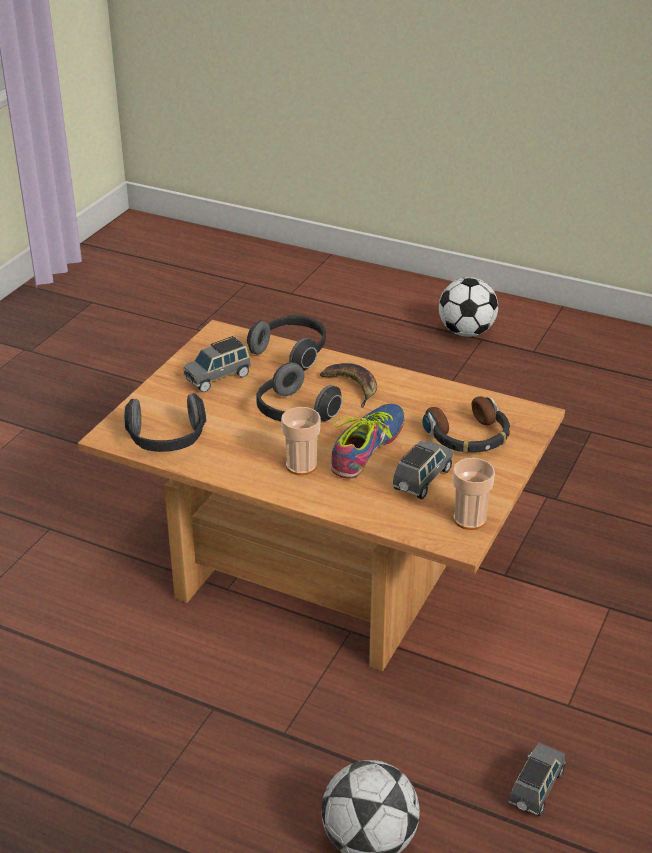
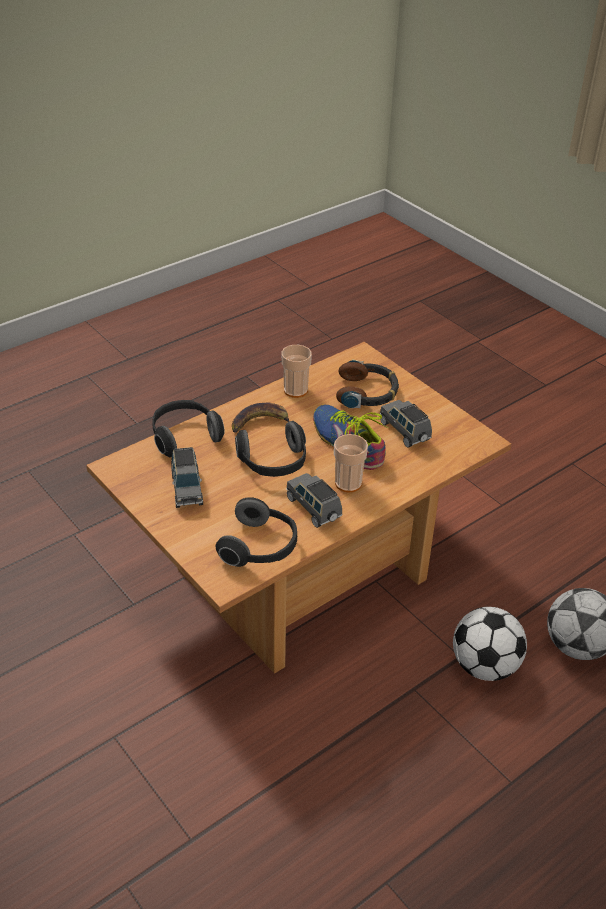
camera: 65 degrees left, 5 degrees up
(466, 332) = (69, 379): football -> football (484, 666)
(469, 519) = (462, 427): cup -> cup (295, 390)
(535, 789) = (564, 549): grey toy car -> grey toy car (314, 509)

